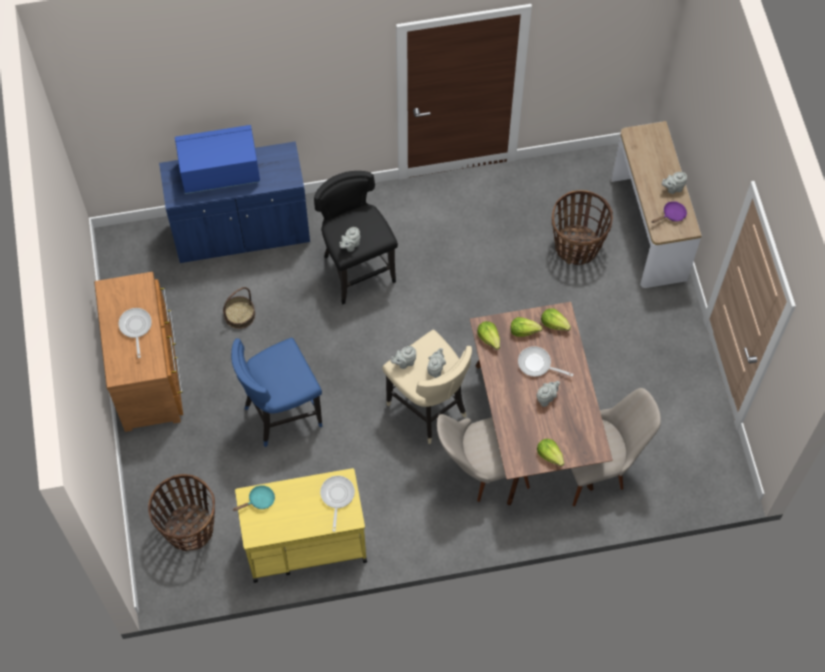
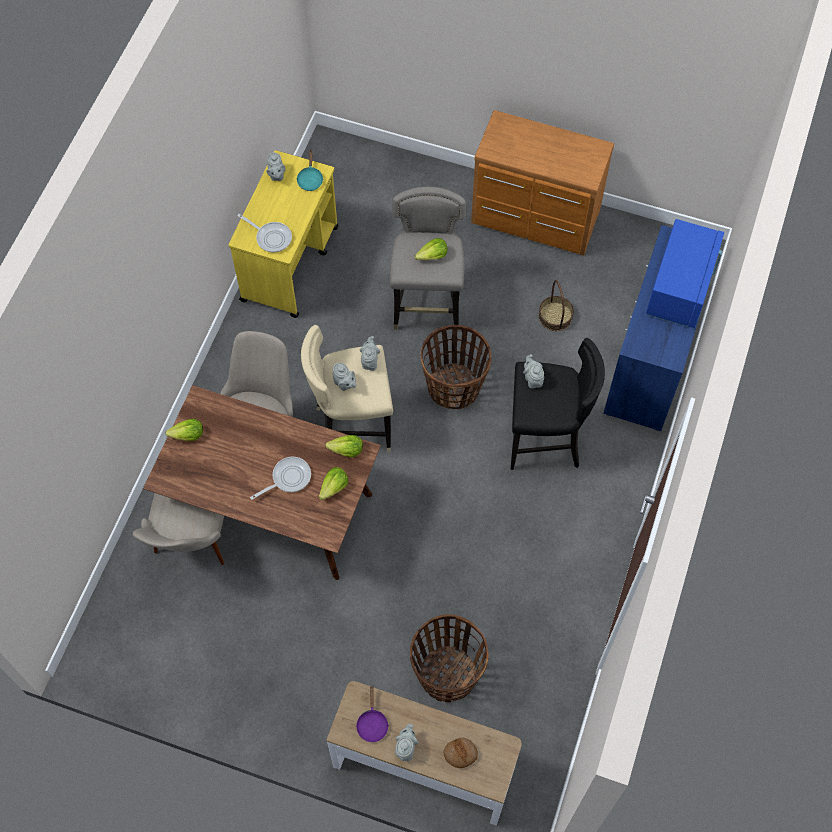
camera: 120 degrees right, 0 degrees up
(135, 327) = (542, 153): frying pan -> none
(189, 528) = (365, 187): basket -> basket (454, 387)
(281, 414) = (427, 303): blue stool -> grey stool
(546, 398) = (247, 466): grey teapot -> grey teapot (276, 175)
(554, 323) = (322, 521): lettuce -> lettuce (432, 256)
(654, 157) = (460, 754): none -> bread

